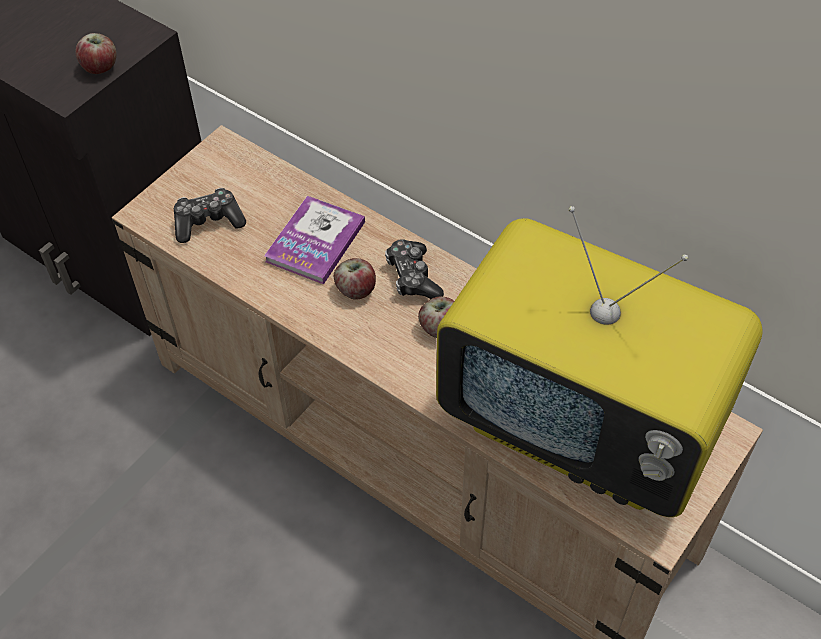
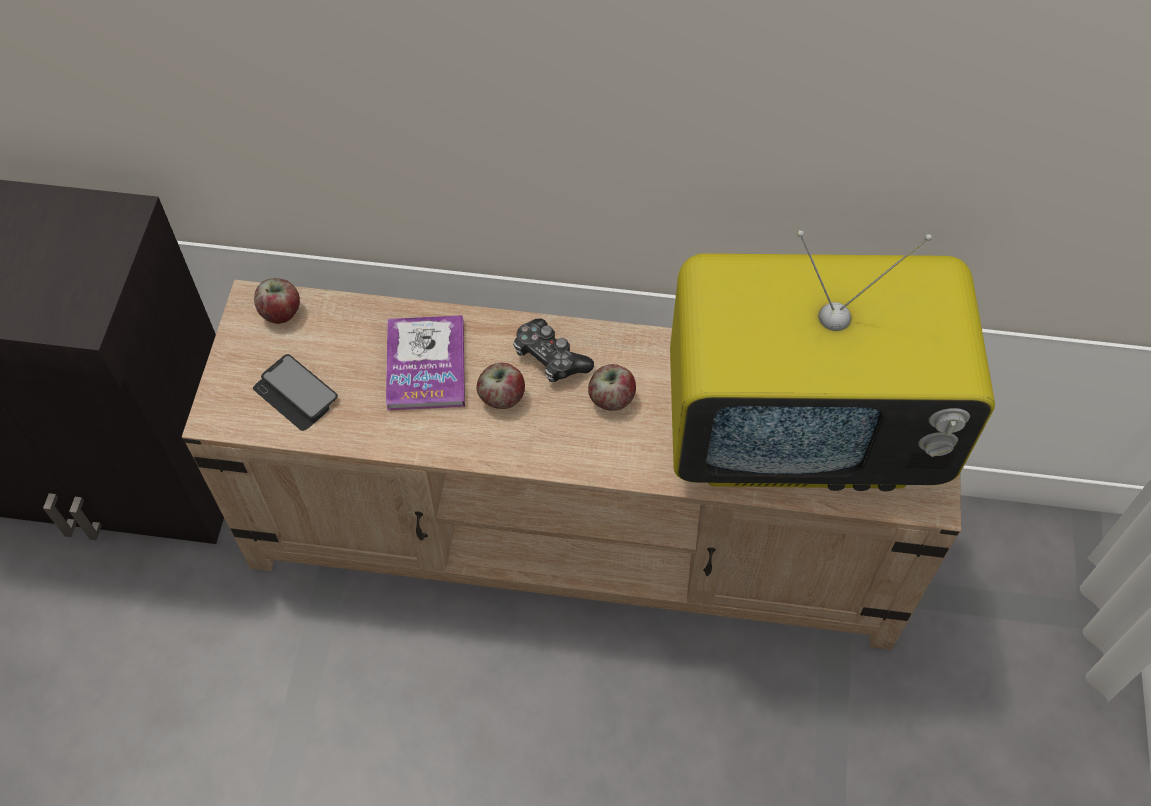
camera: 30 degrees left, 5 degrees up
(101, 67) = (98, 274): apple -> apple (281, 312)
(208, 222) = (296, 394): game controller -> phone

